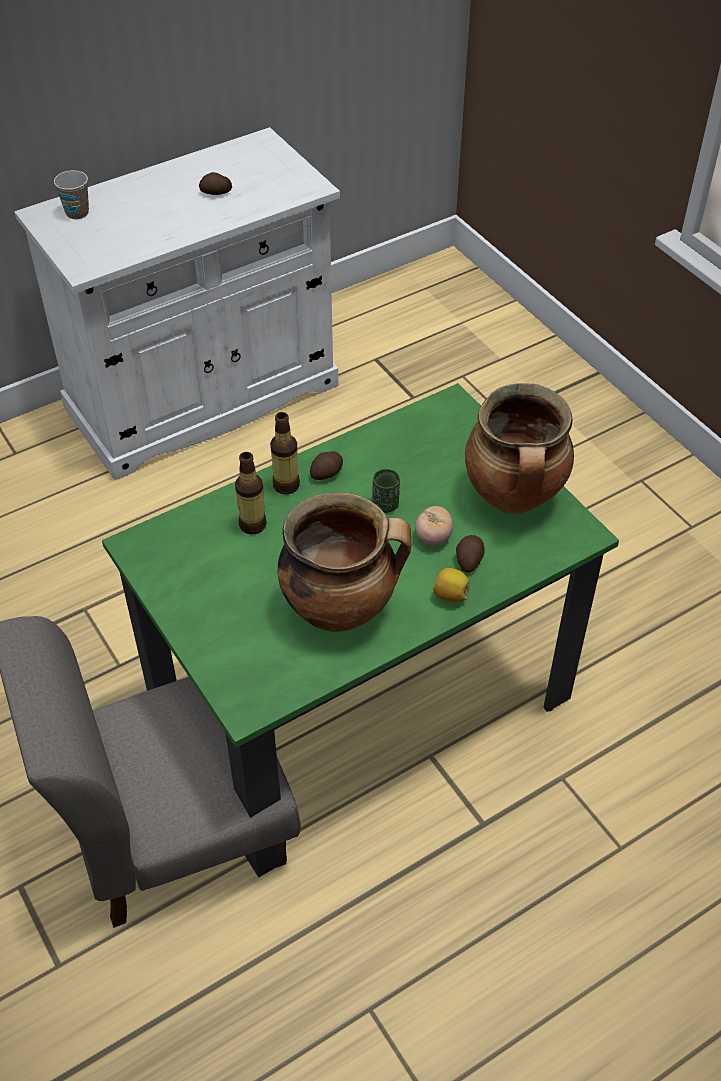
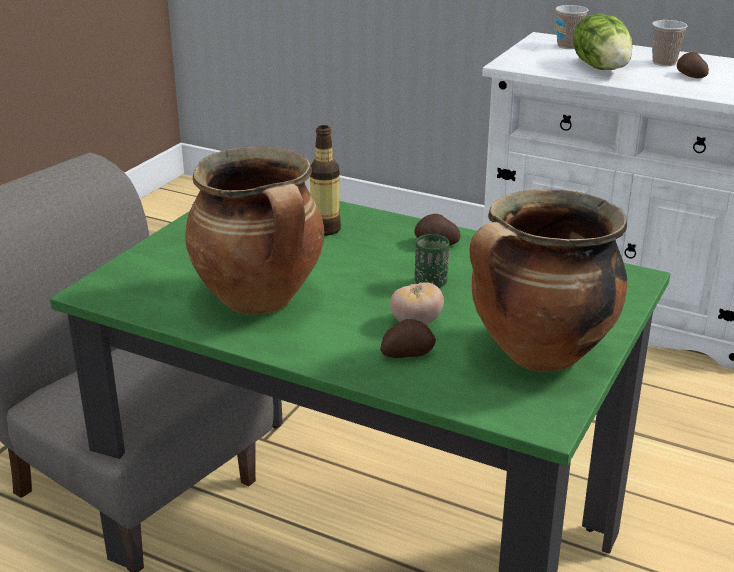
camera: 60 degrees right, 20 degrees down
(149, 224) = (602, 67): none -> lettuce
(174, 188) = (664, 63): none -> cup
(286, 485) = (394, 229): bottle -> none
(450, 595) = (341, 356): lemon -> none

